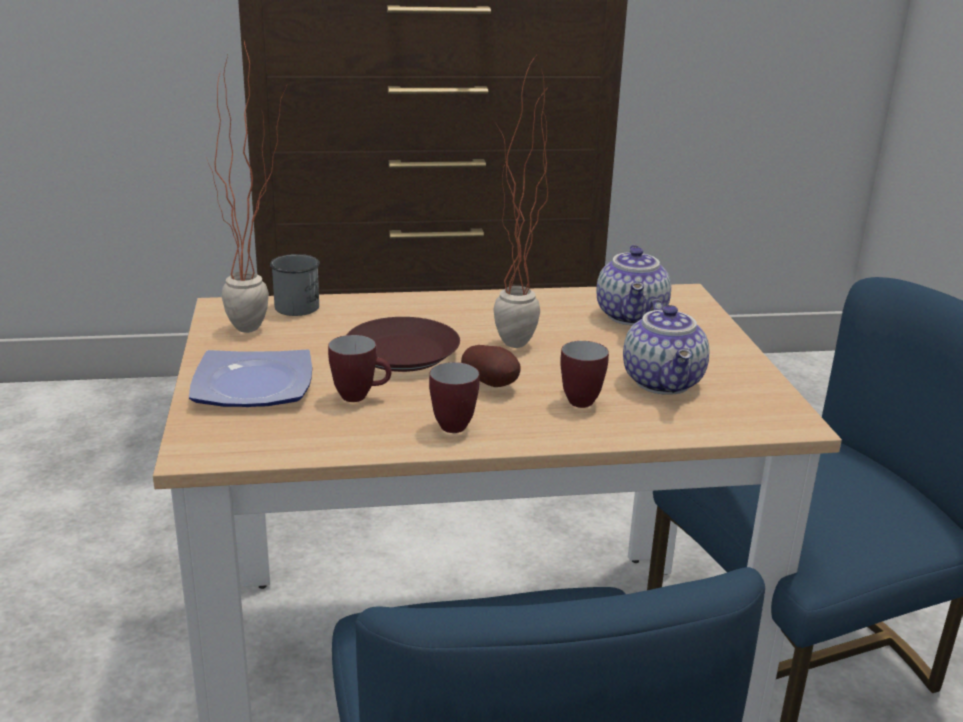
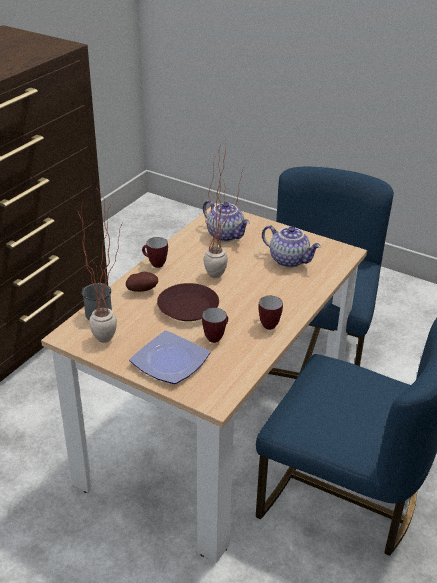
camera: 50 degrees left, 10 degrees up
(493, 385) = (245, 299): potato -> potato (142, 290)
(577, 399) = (280, 286): mug -> mug (154, 264)

